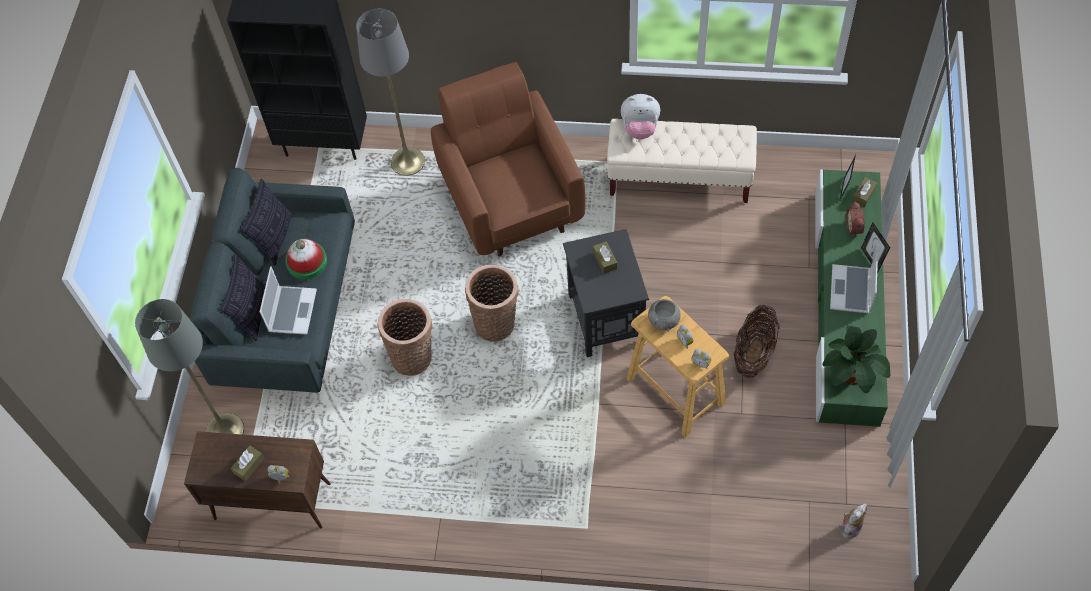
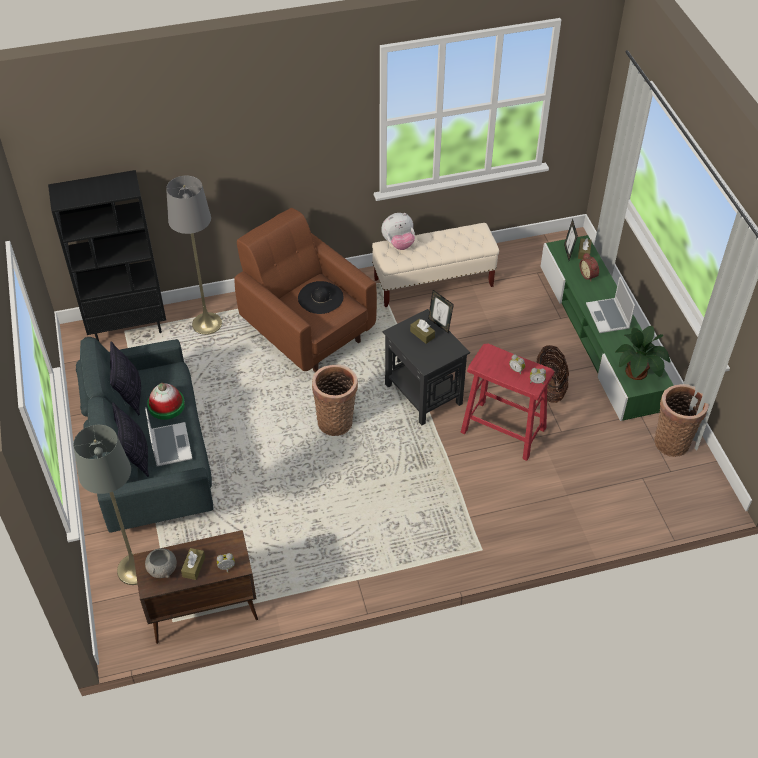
camera: 25 degrees left, 10 degrees down
(413, 356) = (277, 464): basket -> basket (672, 440)
(521, 175) = (320, 297): none -> black hat
(664, 320) = (493, 360): grey bowl -> grey bowl (162, 569)
(676, 391) = (503, 430): beige stool -> red stool
(850, 527) = (681, 487): plush toy -> none
(871, 259) = (611, 293): picture frame -> picture frame (439, 324)

